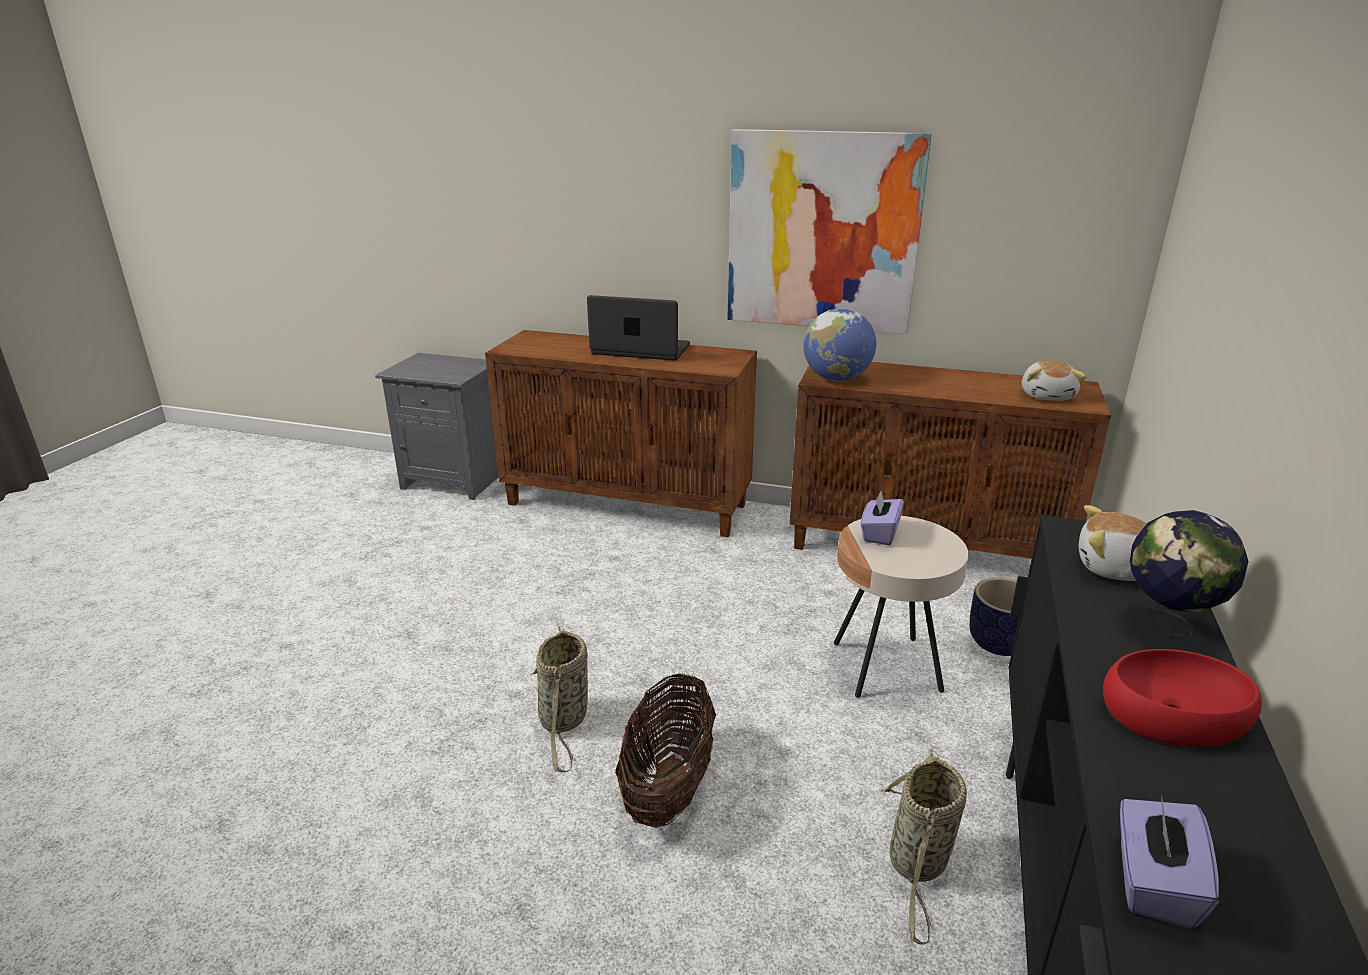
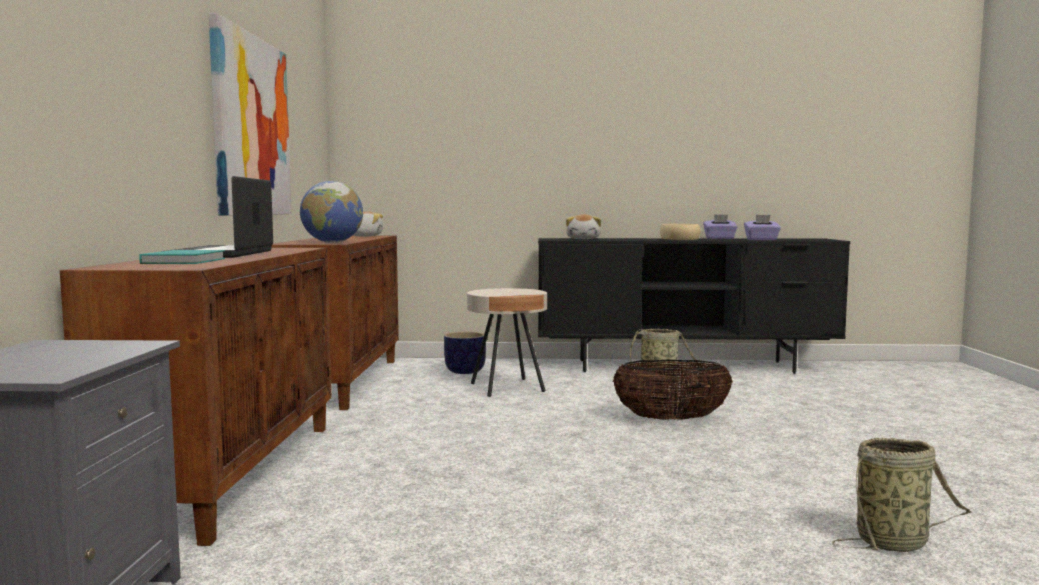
camera: 105 degrees left, 20 degrees down
(564, 721) = (646, 448): basket -> basket (895, 542)
(568, 346) = (186, 261): none -> turquoise book
(879, 533) = (496, 293): purple tissue box -> purple tissue box (719, 238)
(1167, 625) = (622, 238): globe -> none
(1174, 713) = (679, 239): red bowl -> beige bowl

